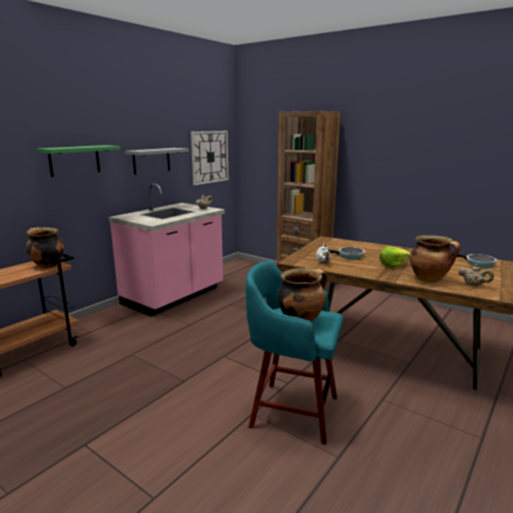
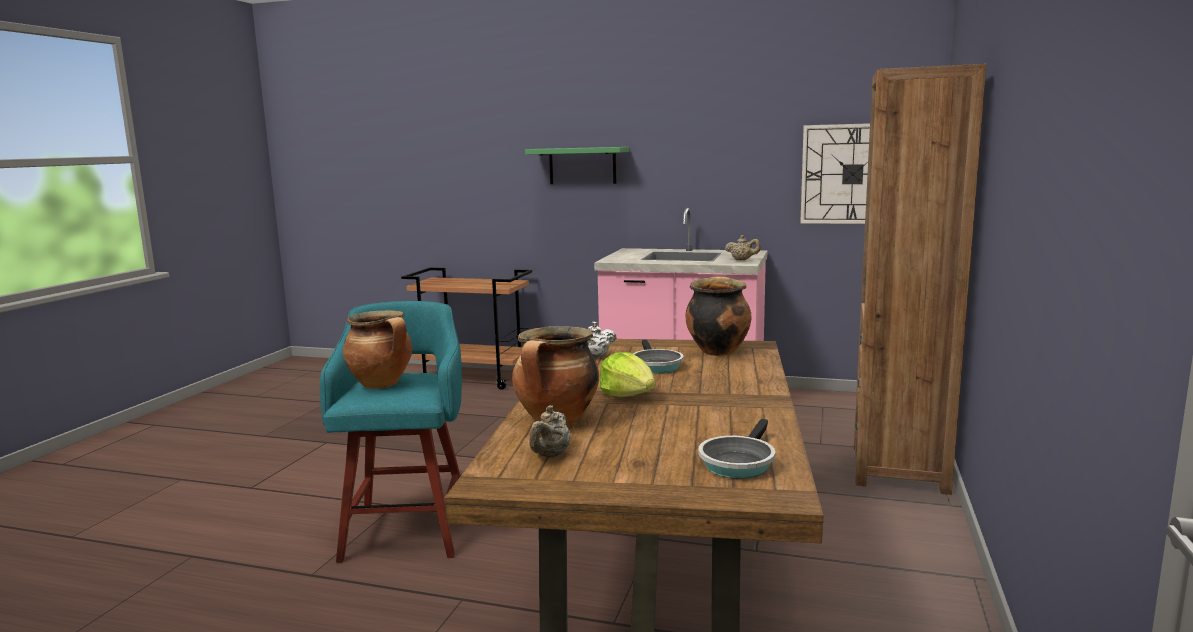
camera: 70 degrees right, 5 degrees down
(47, 265) = (499, 284): cooking pot -> cooking pot (717, 351)
(151, 161) = (708, 173): grey shelf -> none

